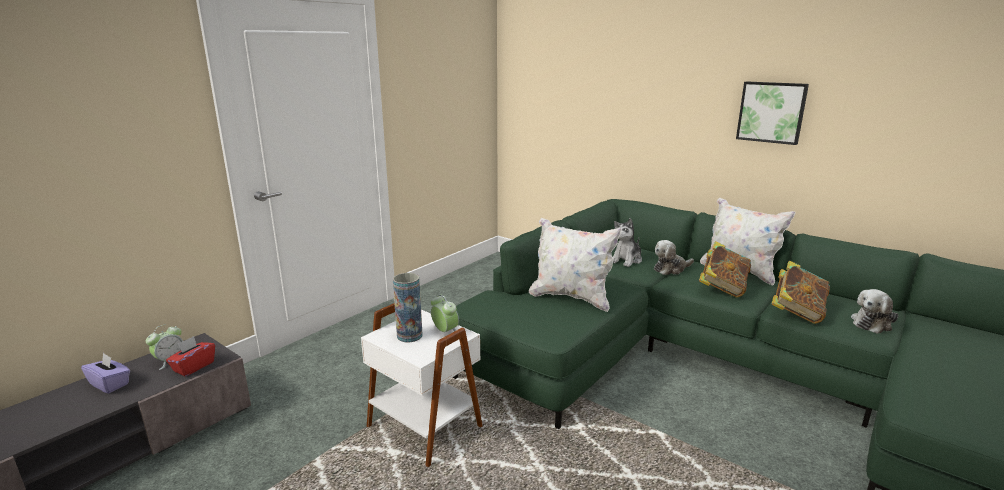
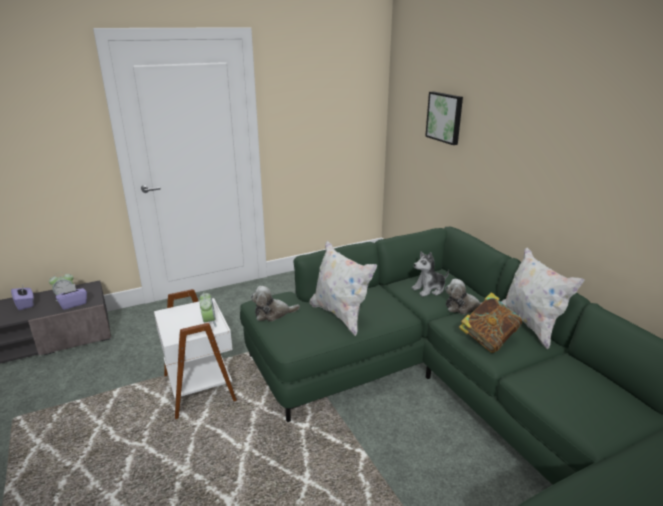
camera: 25 degrees right, 5 degrees up
(193, 367) = (73, 304): red tissue box -> purple tissue box
(409, 336) = (183, 318): vase -> none
(771, 112) = (593, 167): picture -> picture (445, 117)
(796, 312) = (535, 384): book -> none
(872, 323) = (608, 420): plush toy -> plush toy (273, 314)

